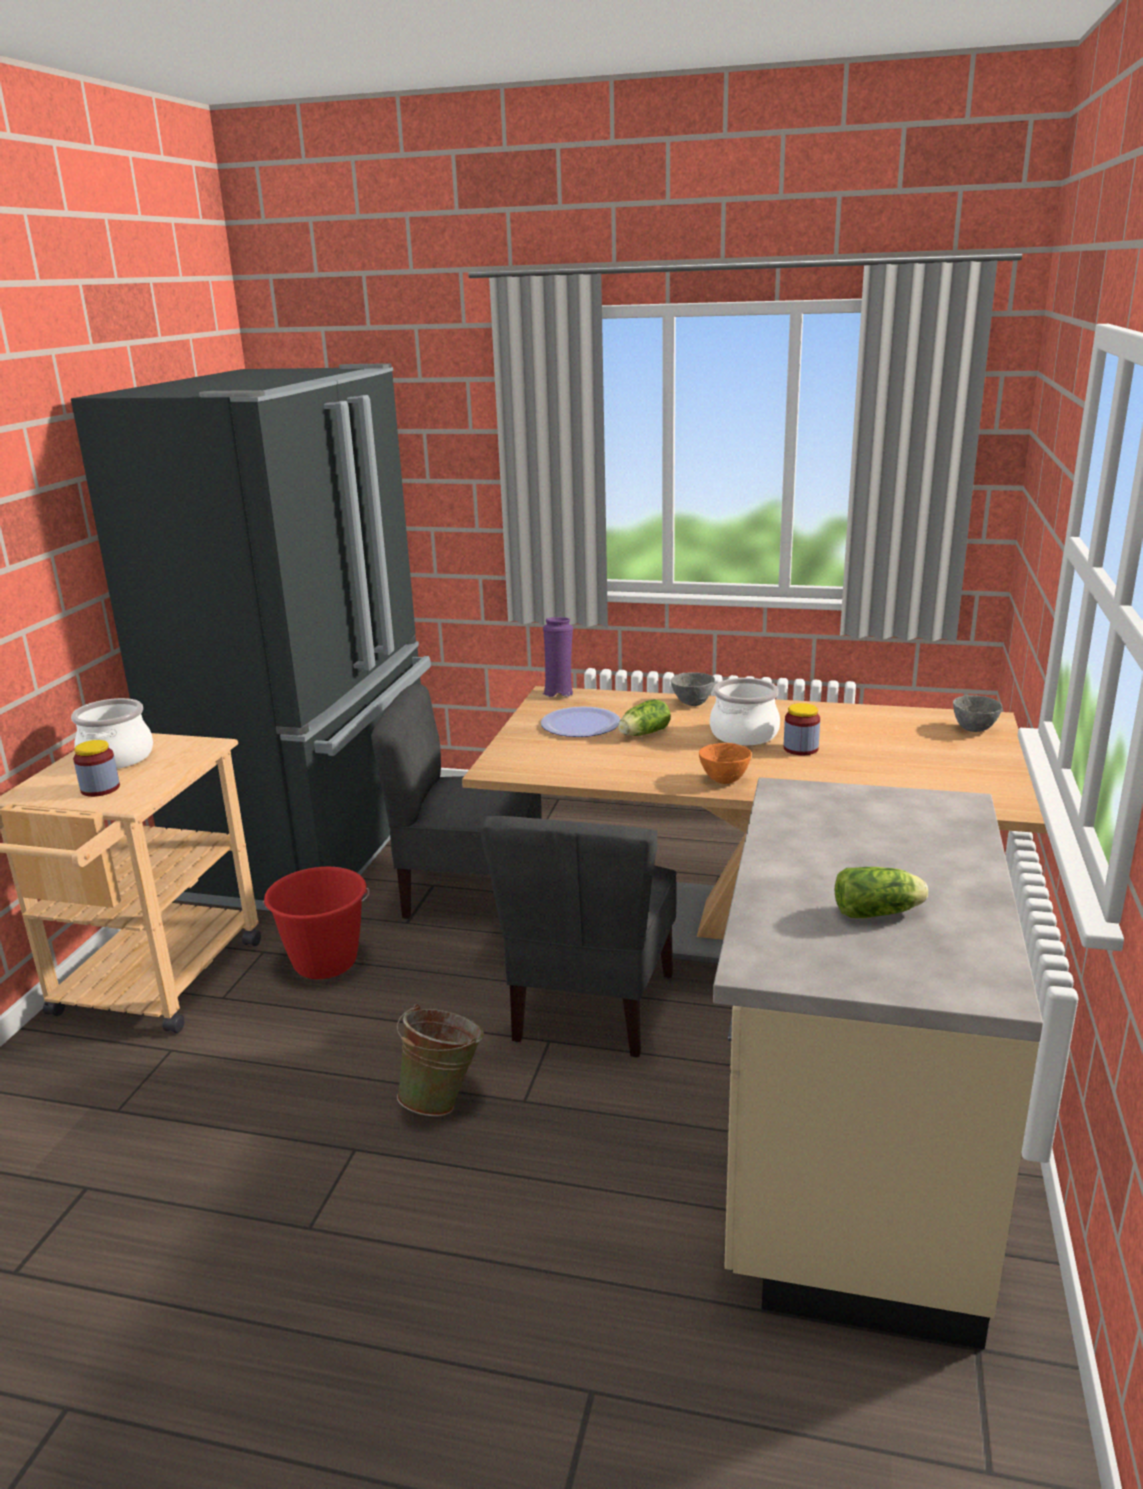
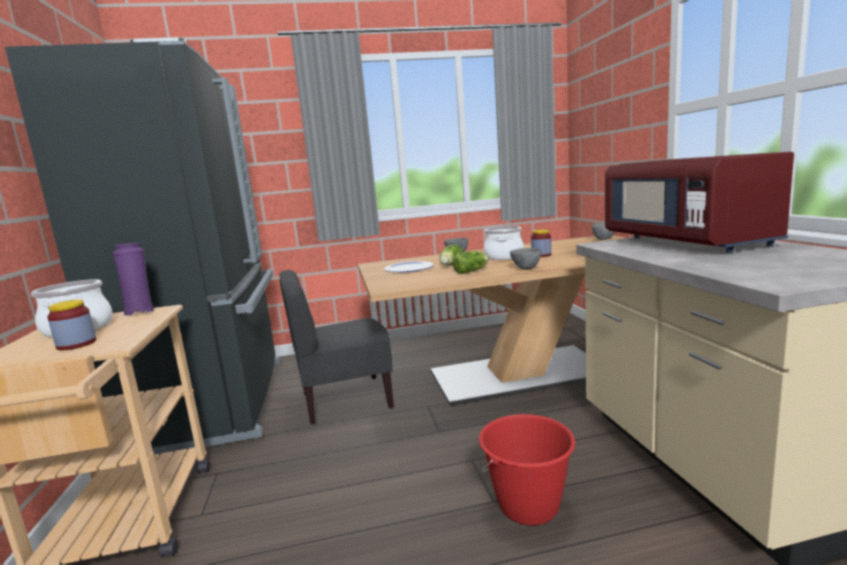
camera: 25 degrees left, 10 degrees down
(325, 962) = (272, 465): red bucket -> red bucket (529, 506)
(444, 1099) = (438, 521): green bucket -> none
(558, 693) = (376, 263): purple vase -> purple vase (140, 312)
(591, 1007) = (478, 434): grey chair -> none
(724, 780) = (526, 268): orange bowl -> grey bowl
(880, 912) = (769, 258): lettuce -> lettuce (472, 271)
(889, 830) = (686, 242): none -> red microwave

